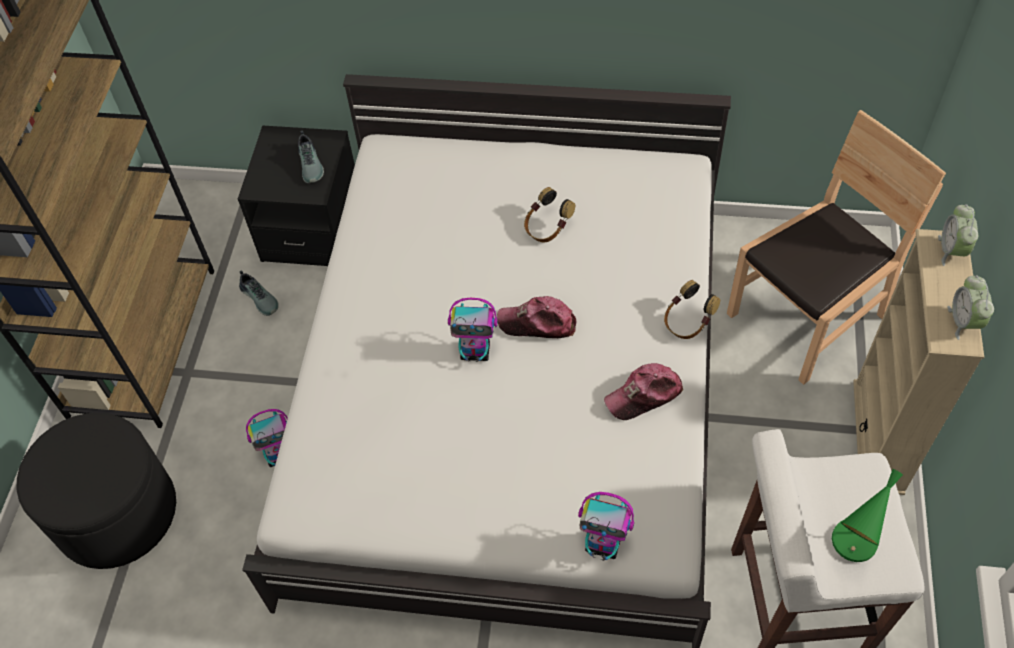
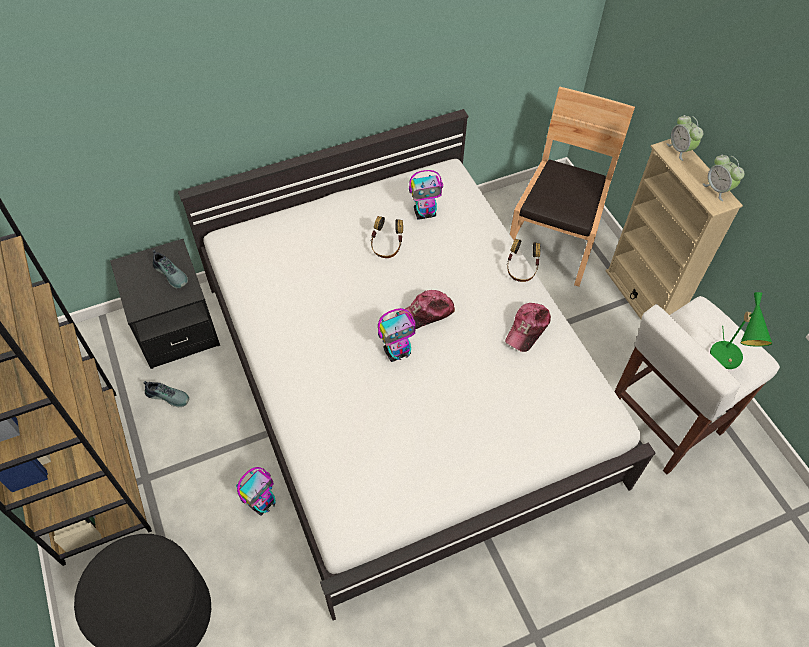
camera: 35 degrees left, 0 degrees up
(604, 545) = (571, 438): toy robot -> toy robot (425, 213)

